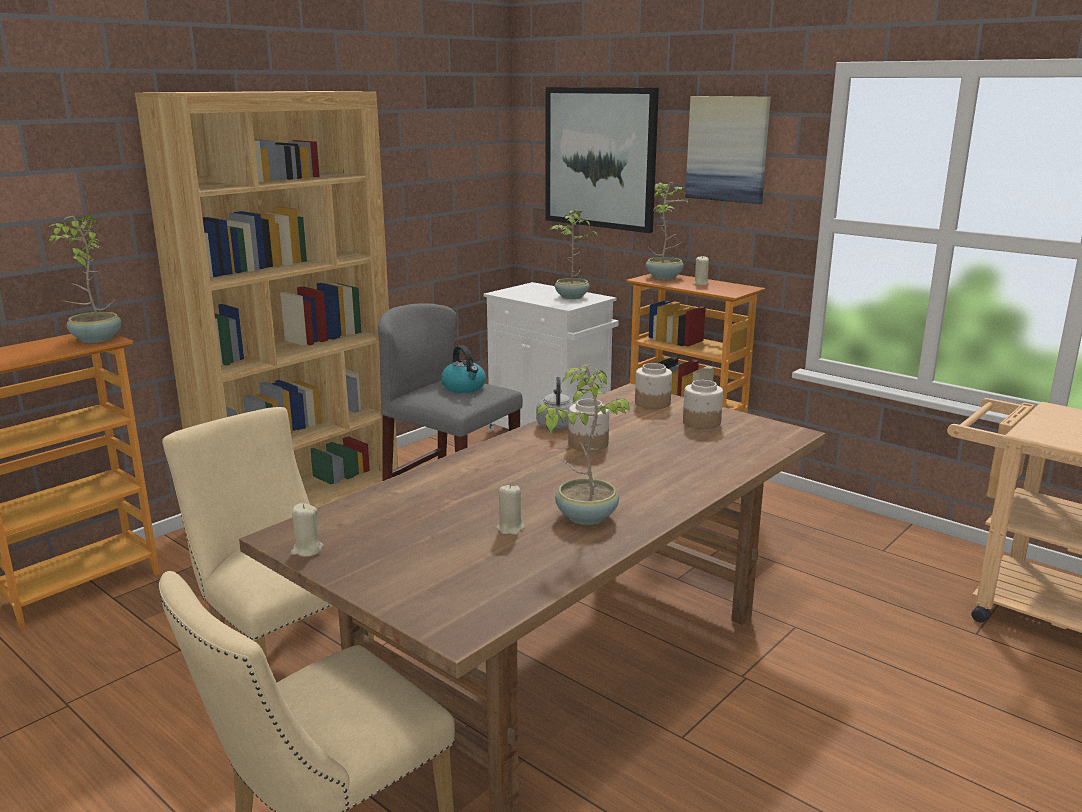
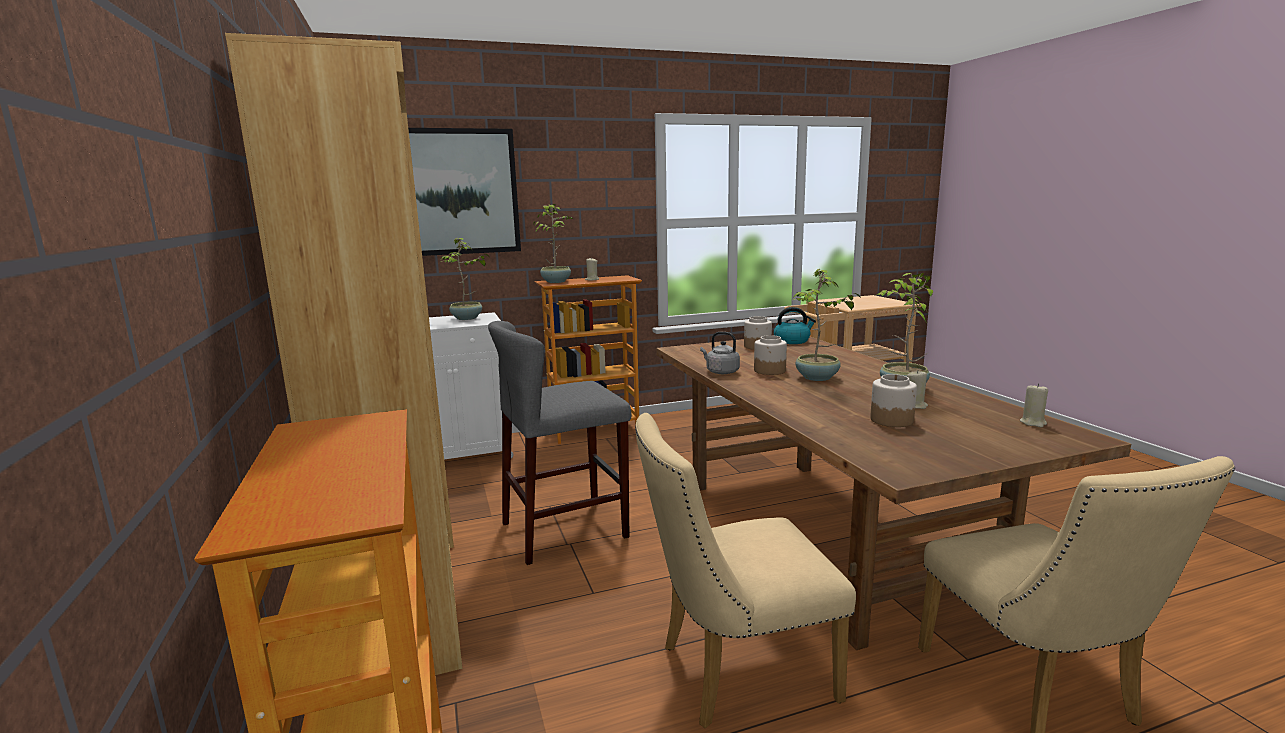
camera: 60 degrees left, 5 degrees down
(95, 339) = (351, 427): potted plant -> potted plant (817, 378)
(307, 550) = (936, 466): beige candle -> beige candle (1033, 423)
(464, 387) = (566, 388): kettle -> kettle (792, 341)
(653, 403) = (707, 349): jar -> jar (891, 420)
(727, 149) = (581, 176): picture -> none

